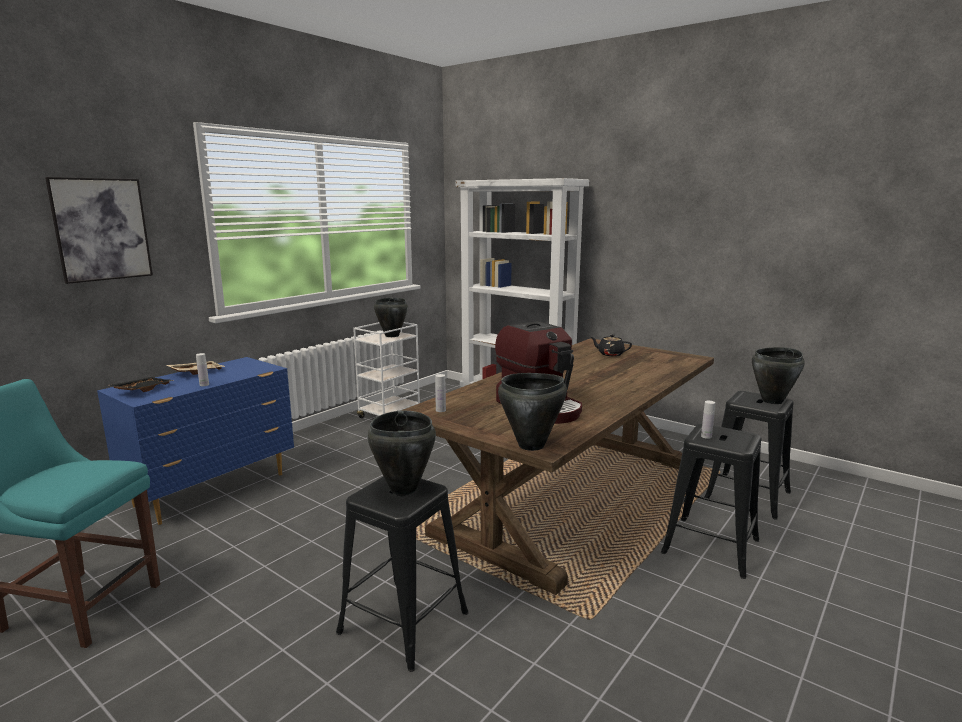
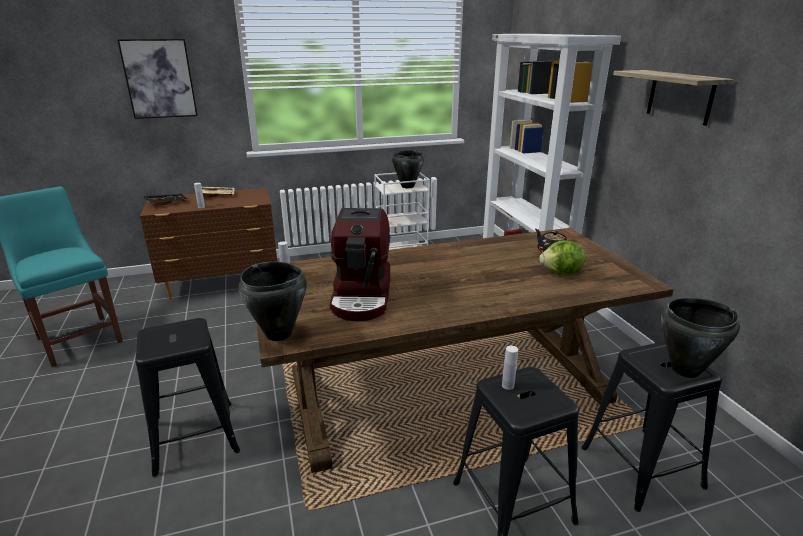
camera: 35 degrees right, 10 degrees up
(214, 489) = (223, 284): blue dresser -> brown dresser
(403, 489) = (179, 336): black cooking pot -> none
(640, 364) = (561, 273): none -> lettuce
(655, 221) = (680, 96): none -> shelf

